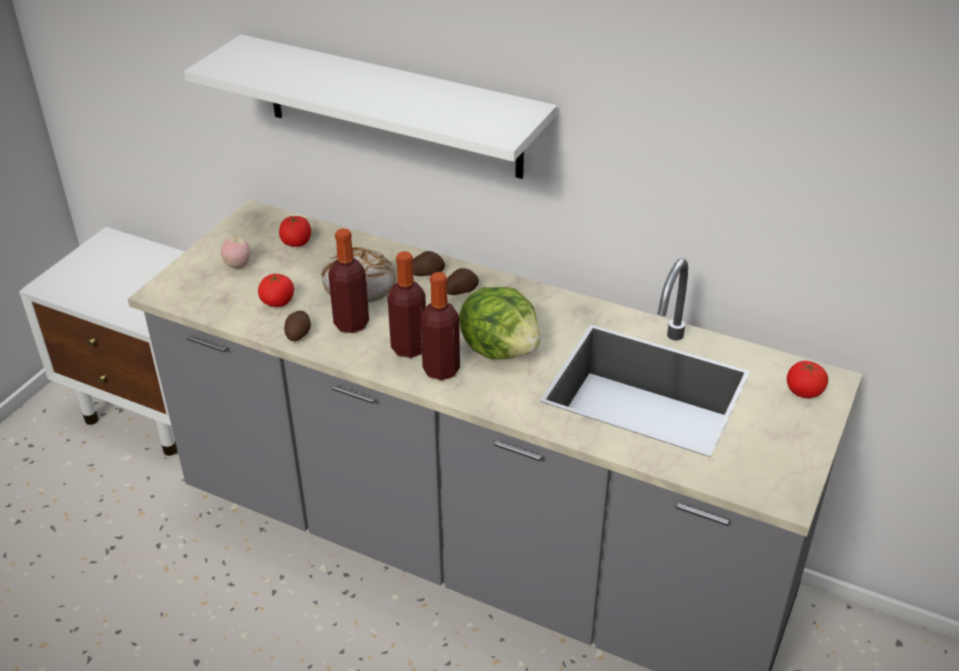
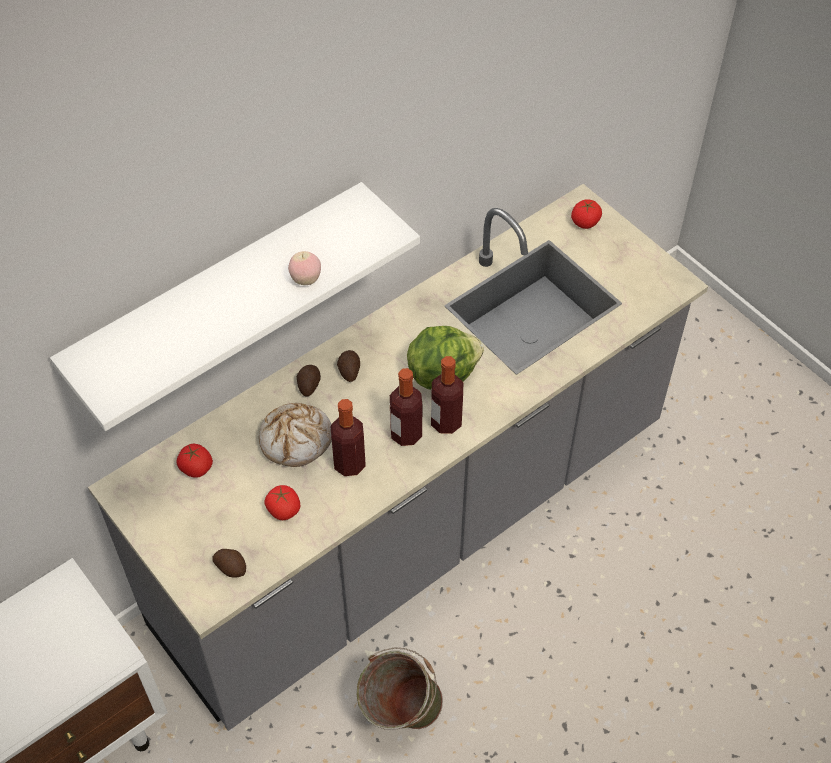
camera: 65 degrees left, 15 degrees up
(238, 265) = (203, 526): apple -> apple (306, 280)
(264, 617) = (400, 715): none -> green bucket
(299, 333) = (340, 506): potato -> potato (231, 567)

